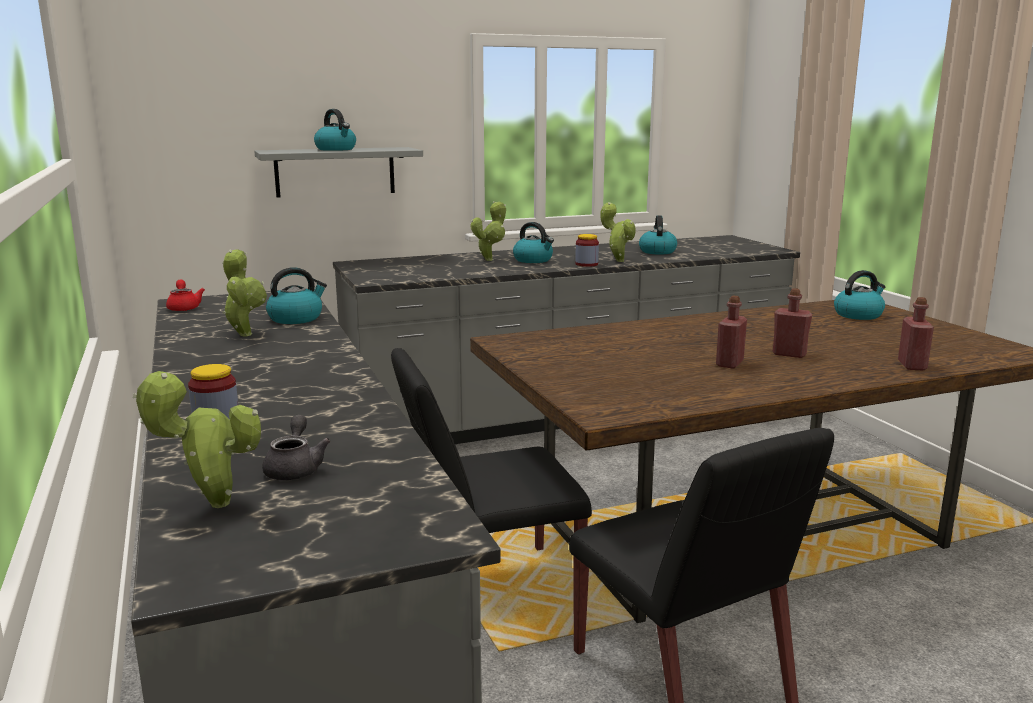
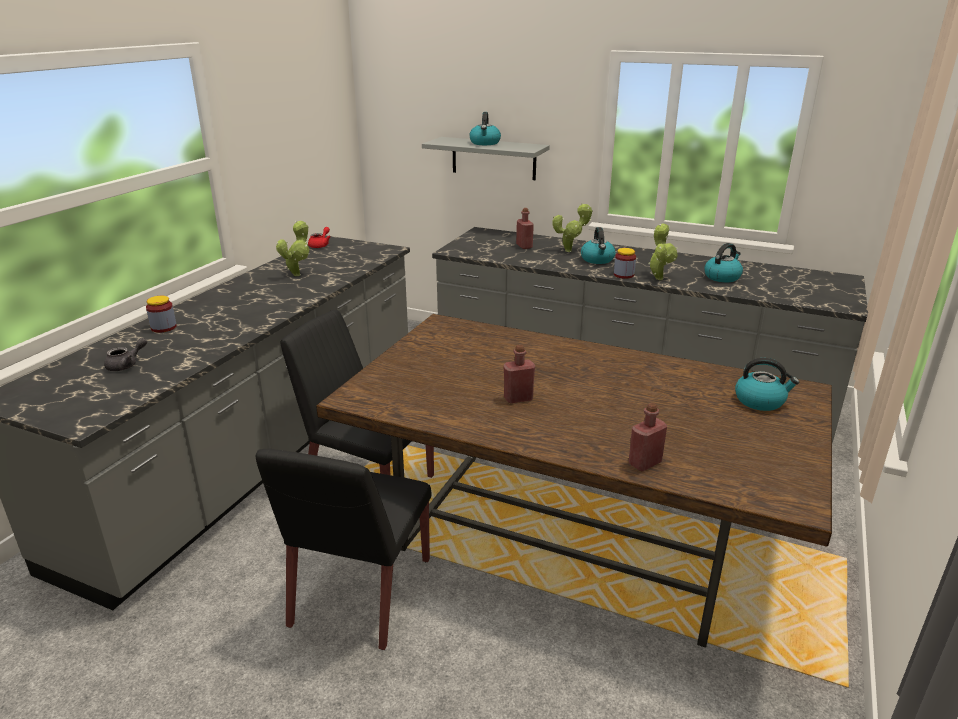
camera: 45 degrees right, 10 degrees up
(212, 504) = (72, 369): potted plant -> none
(296, 318) = (343, 270): kettle -> none
(789, 354) = (582, 410): red bottle -> red bottle (524, 246)

